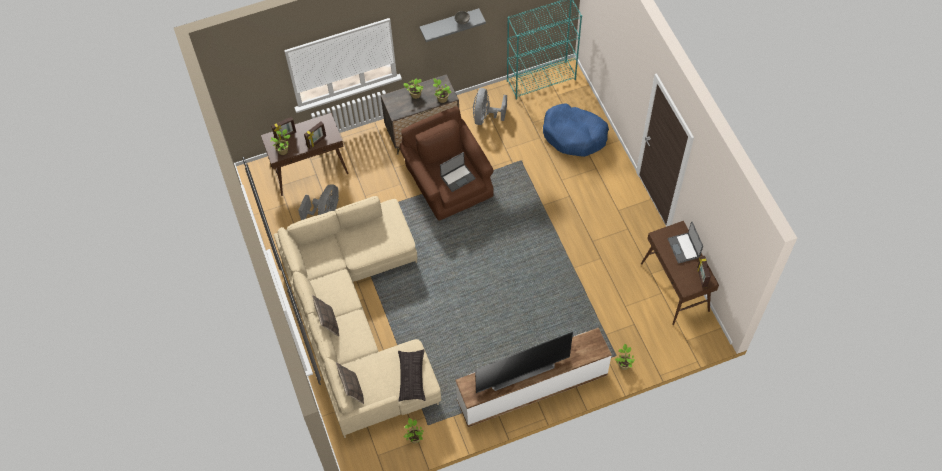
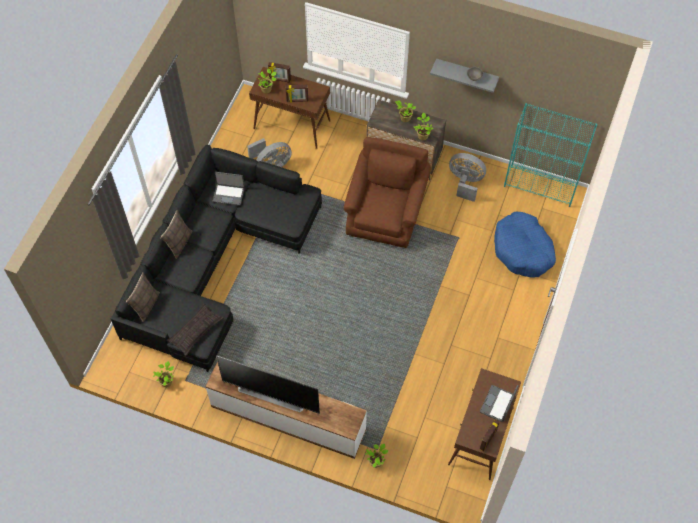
camera: 40 degrees right, 0 degrees up
(357, 320) = (214, 261): beige sofa -> black sofa
(457, 177) = (382, 209): laptop -> laptop (229, 194)
(486, 116) = (465, 182): grey fan -> grey fan turned 60 degrees clockwise

